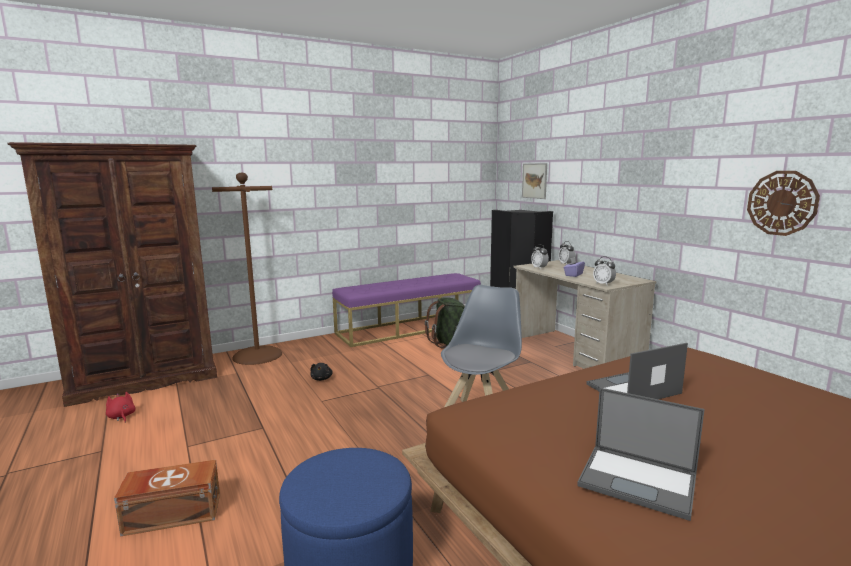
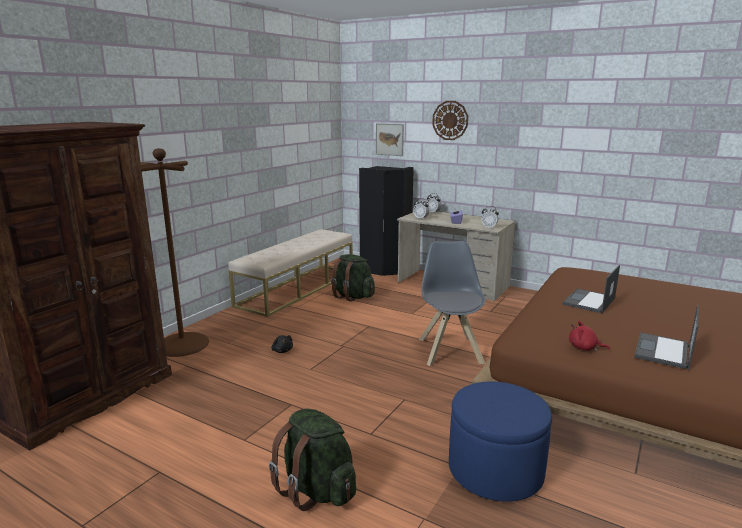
camera: 30 degrees left, 5 degrees up
(121, 417) = (125, 438): red plush toy -> red plush toy (584, 348)
(172, 513) = (316, 490): brown storage box -> green backpack
(409, 328) = (297, 288): purple bench -> beige bench
(639, 481) = (663, 351): laptop -> laptop turned 120 degrees clockwise
(782, 203) = (609, 161): wall clock -> wall clock (450, 120)

